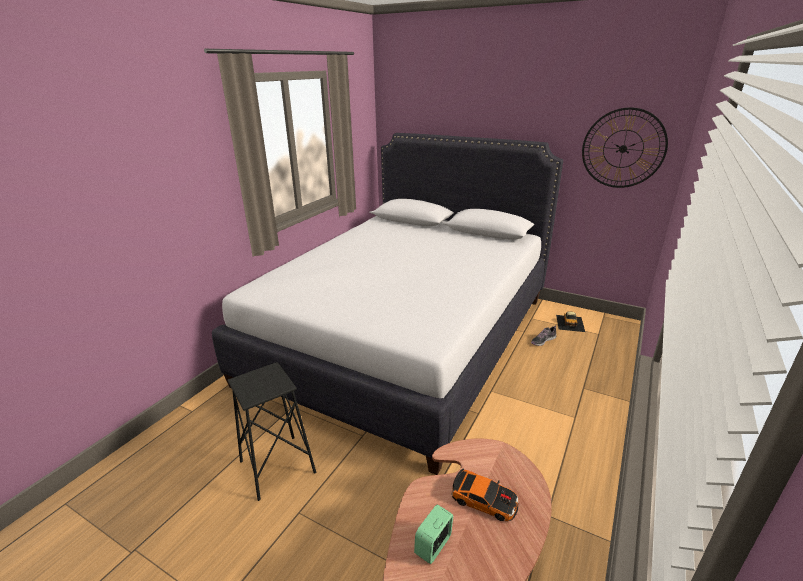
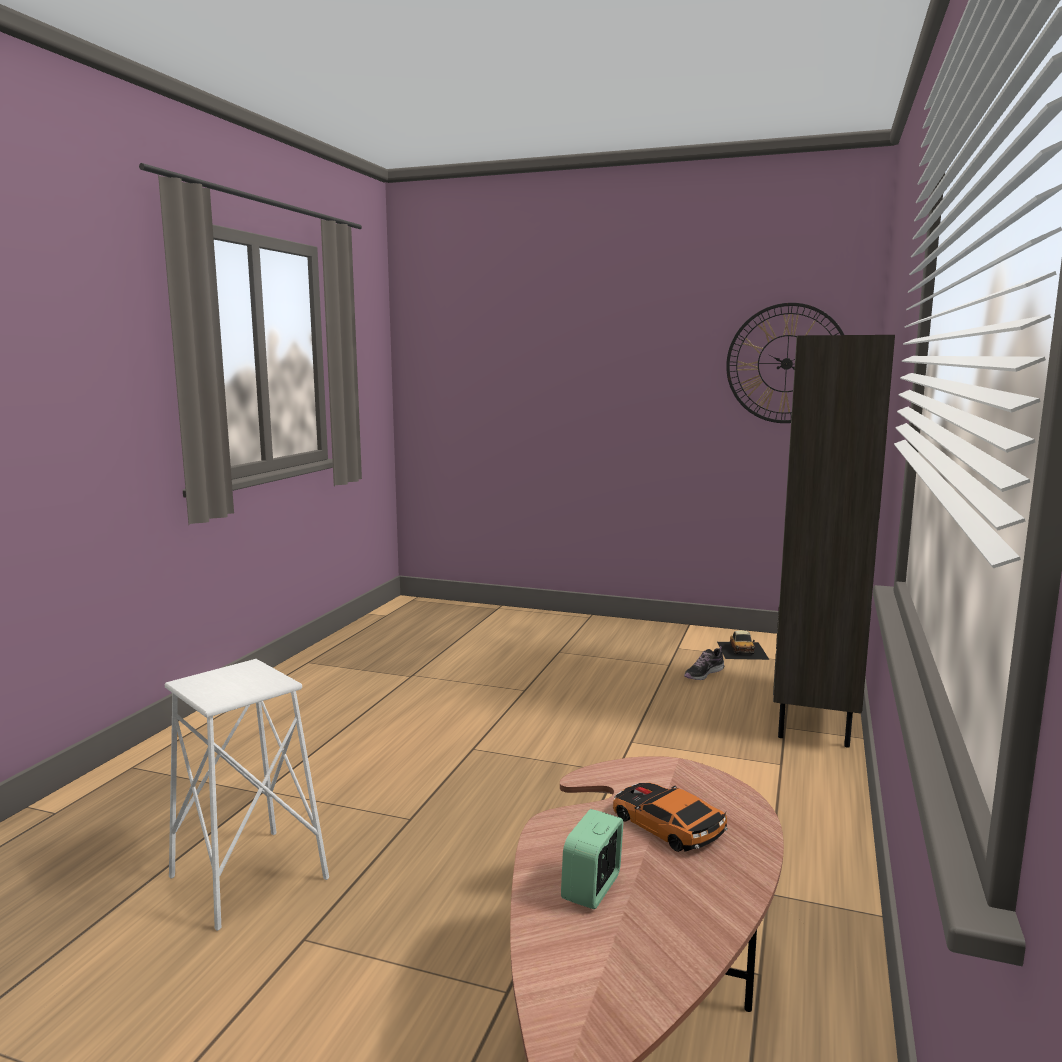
camera: 10 degrees left, 15 degrees down
(277, 467) = (249, 878): black stool -> white stool
(405, 337) = (463, 684): white bed -> none
(484, 499) = (666, 825): toy car -> toy car turned 150 degrees counterclockwise
(604, 380) = (816, 715): none -> brown bookcase

